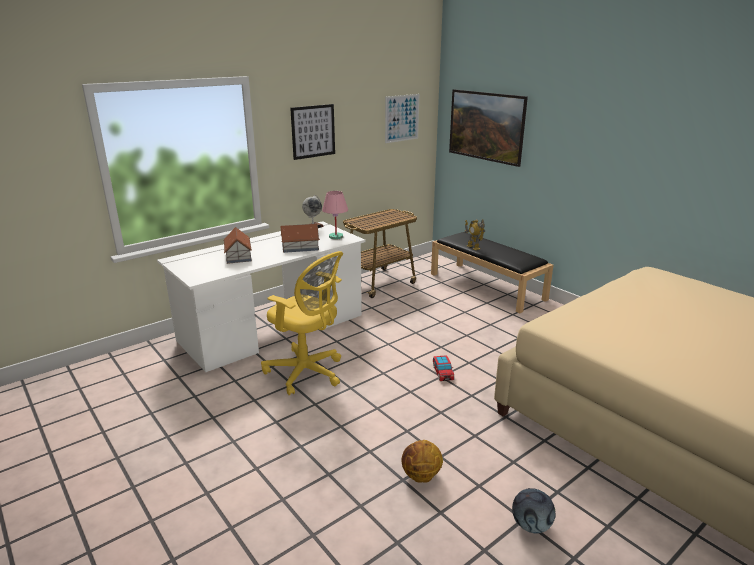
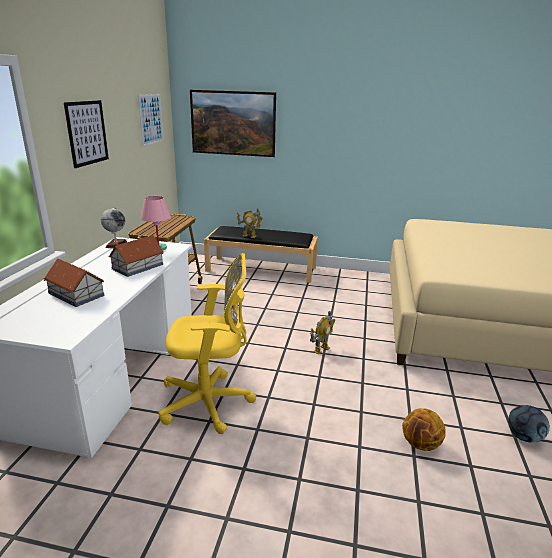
camera: 40 degrees left, 0 degrees up
(442, 372) = (321, 349): toy car -> toy robot

